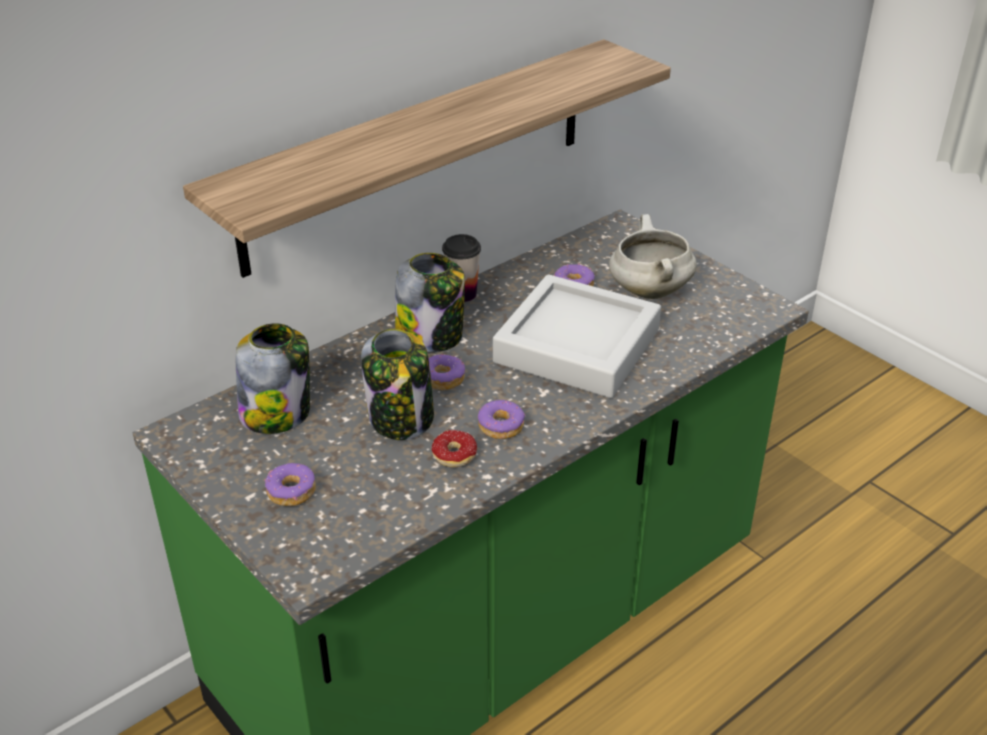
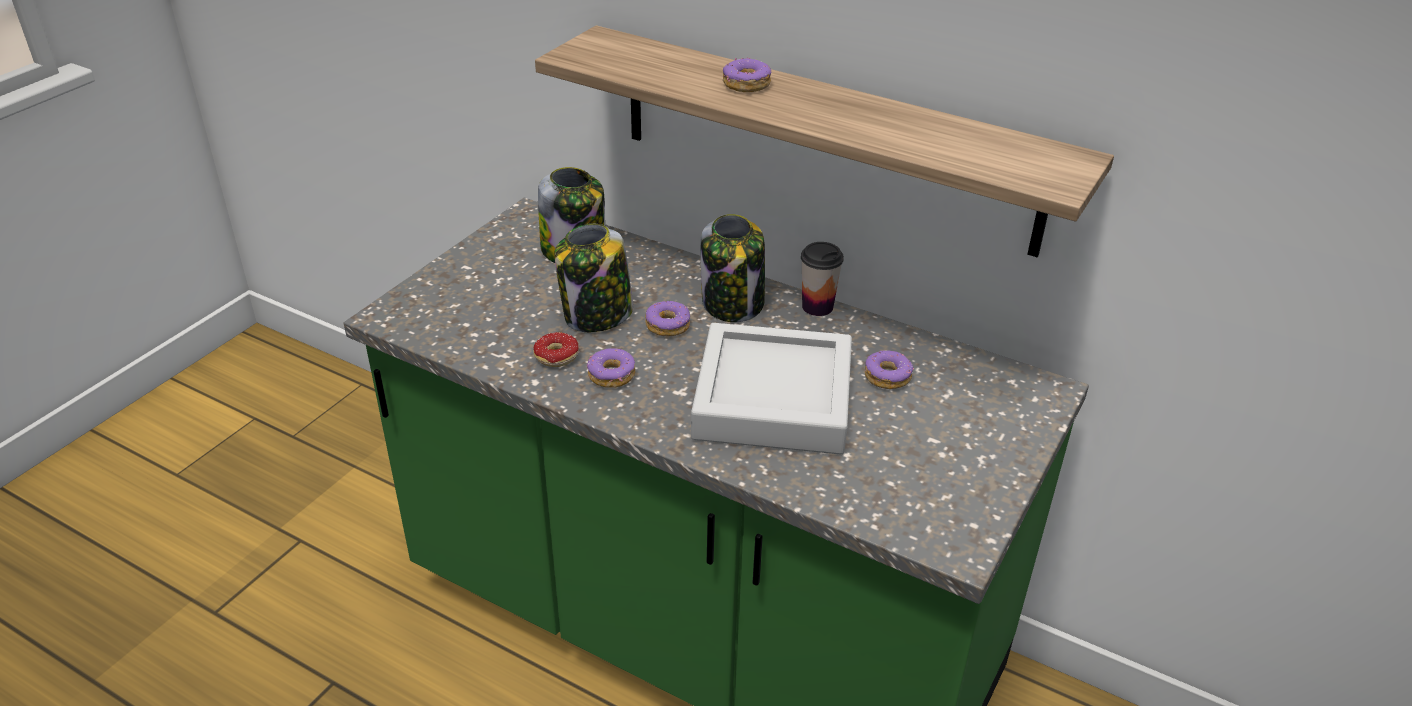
camera: 70 degrees right, 0 degrees up
(291, 492) = (477, 284): donut -> donut (746, 84)
(648, 290) = (919, 435): white cooking pot -> none

